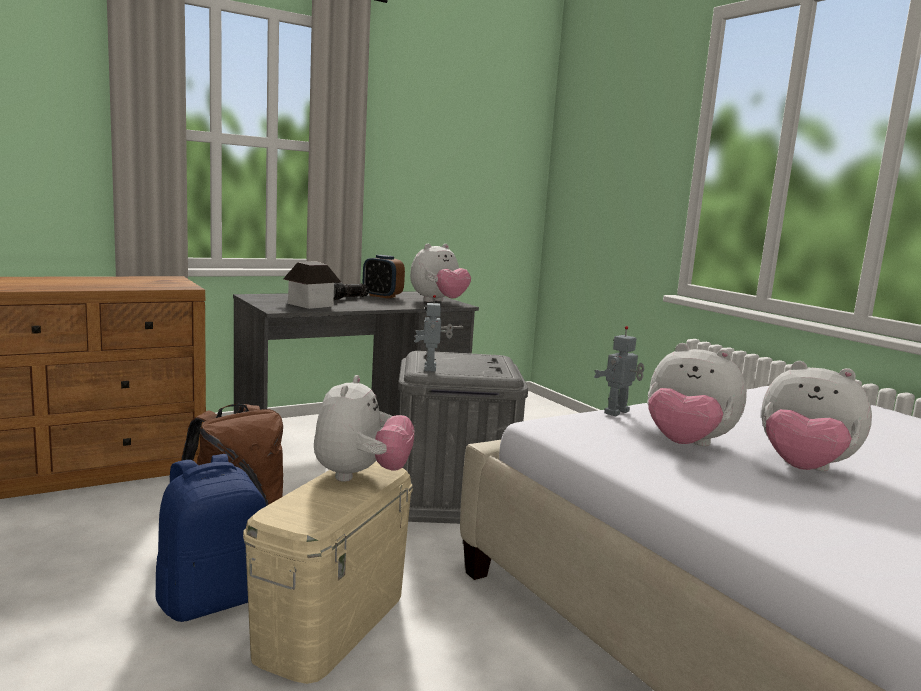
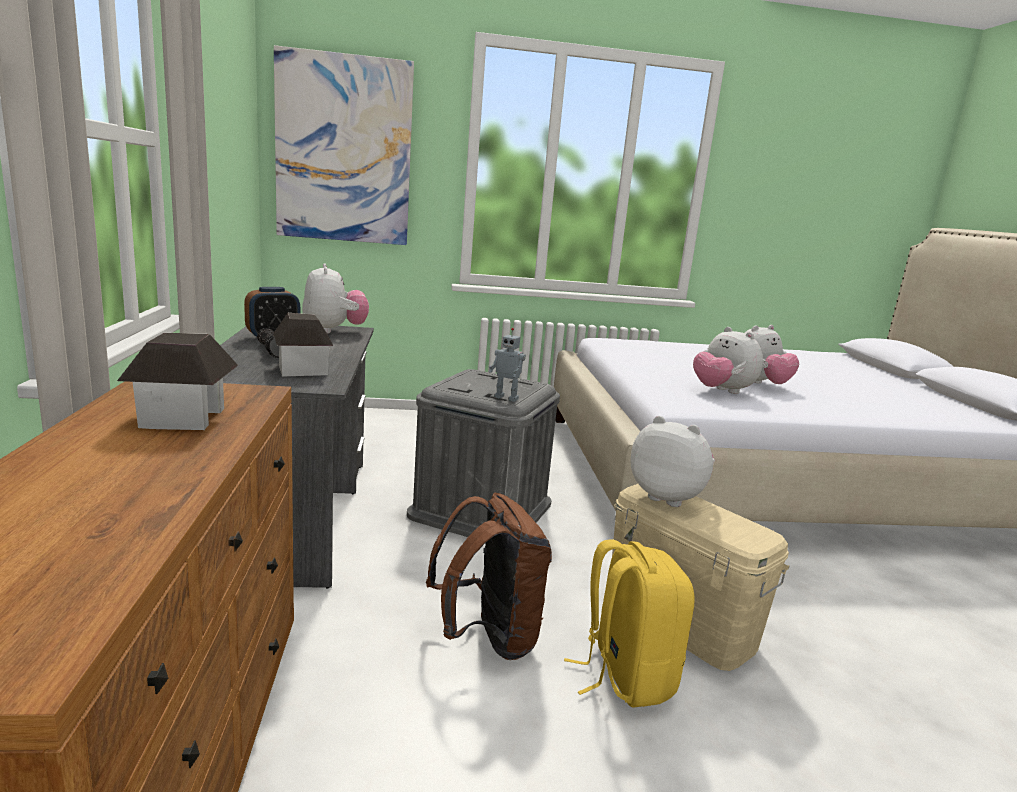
camera: 65 degrees left, 5 degrees up
(120, 283) = (184, 418): none -> toy house
(213, 599) = (624, 675): blue backpack -> yellow backpack
(599, 155) = (344, 150): none -> picture
(618, 413) = (656, 386): toy robot -> none
(686, 445) = (721, 391): plush toy -> plush toy turned 90 degrees clockwise

